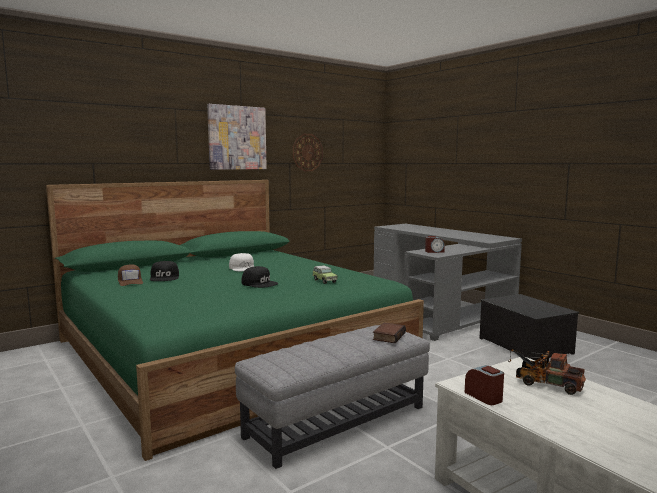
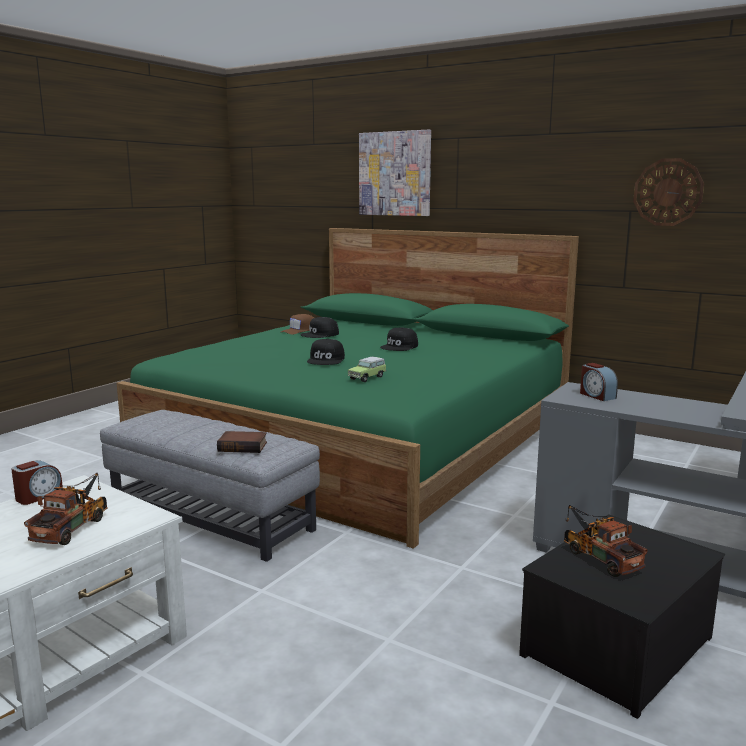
camera: 70 degrees right, 5 degrees up
(237, 138) = (537, 172): picture -> picture (395, 174)
(243, 268) = (400, 347): white cap -> black cap
(524, 307) = (598, 556): none -> toy truck

